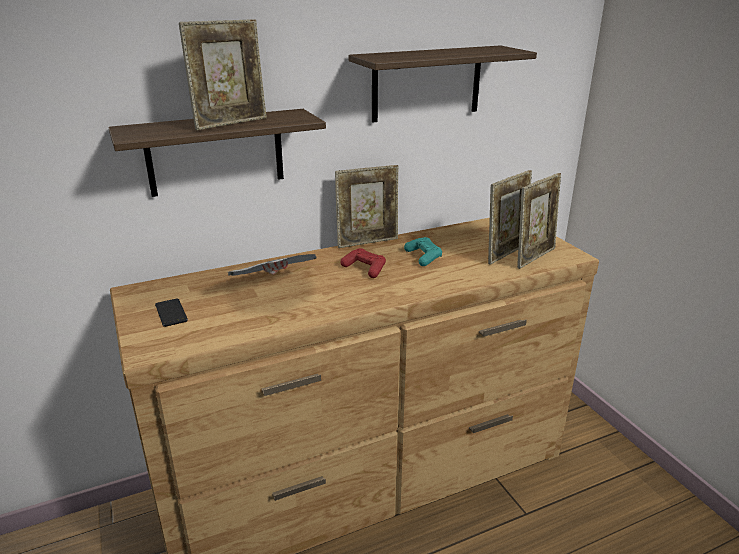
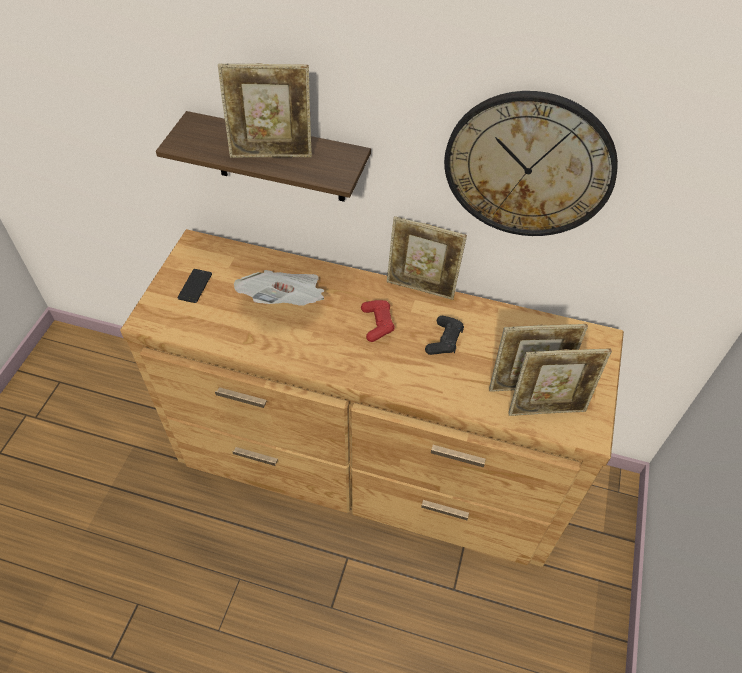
camera: 40 degrees right, 25 degrees up
(423, 257) = (444, 340): turquoise game controller -> black game controller
(427, 83) = (528, 166): shelf -> wall clock

